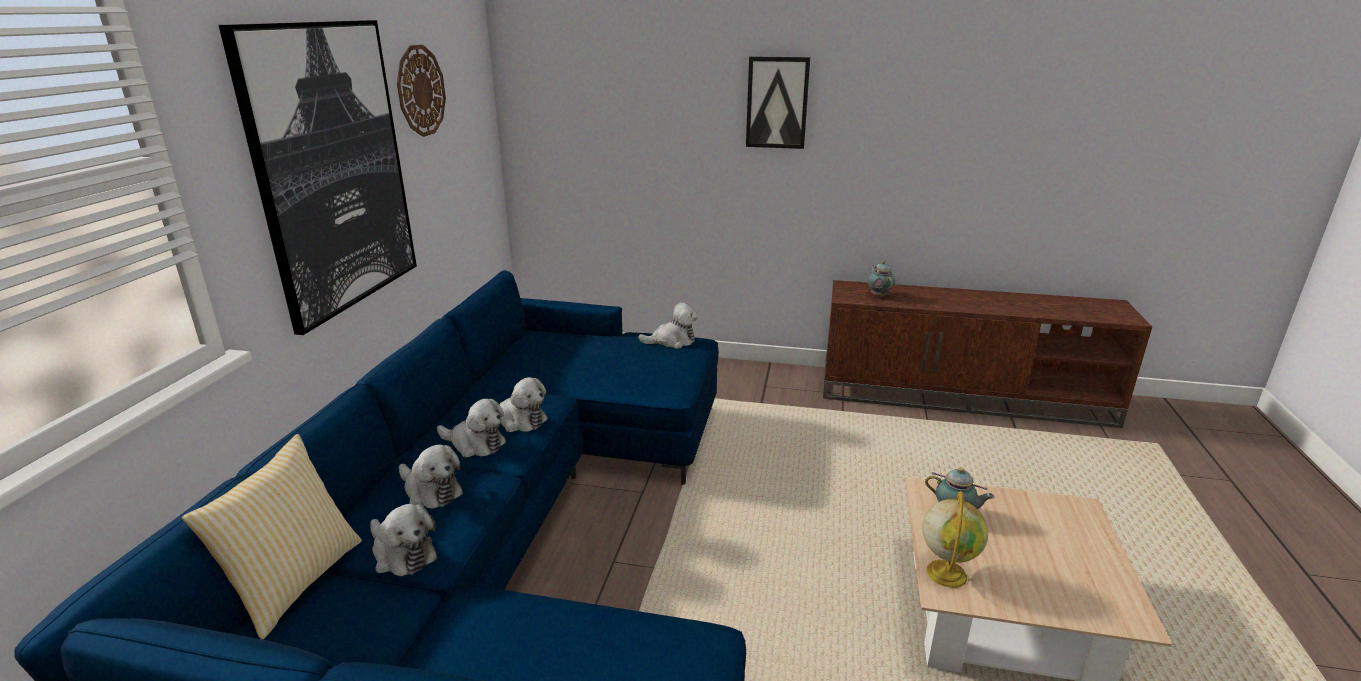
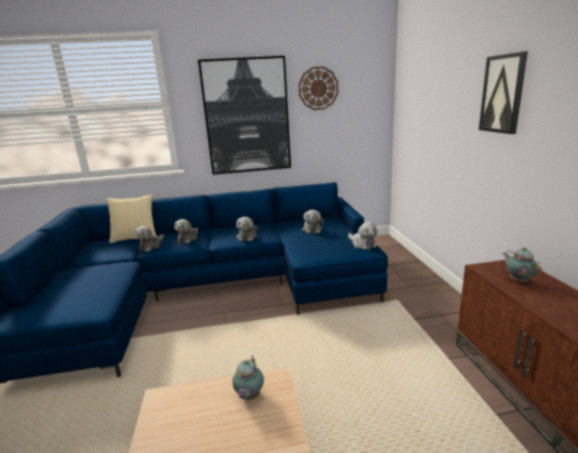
camera: 70 degrees right, 5 degrees down
(475, 444) = (224, 235): plush toy -> plush toy (312, 229)
(879, 295) = (517, 280): teapot -> teapot turned 75 degrees counterclockwise
(946, 572) = (179, 397): globe -> none

